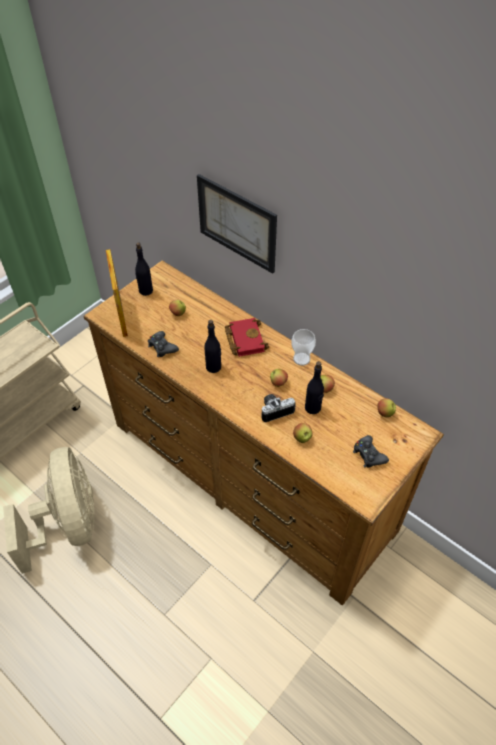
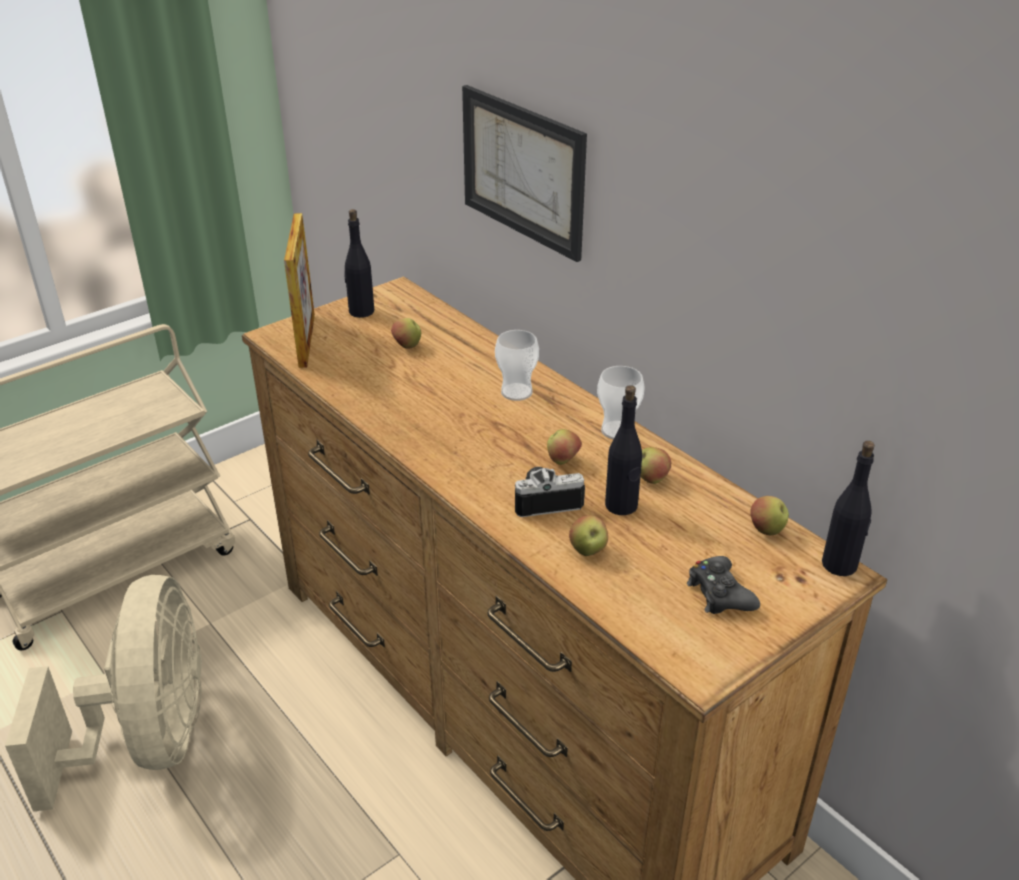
camera: 10 degrees right, 15 degrees down
(162, 347) = (362, 388): black game controller -> none
(213, 367) = (447, 425): black bottle -> black bottle (840, 565)
(244, 339) = (516, 392): red book -> cup

